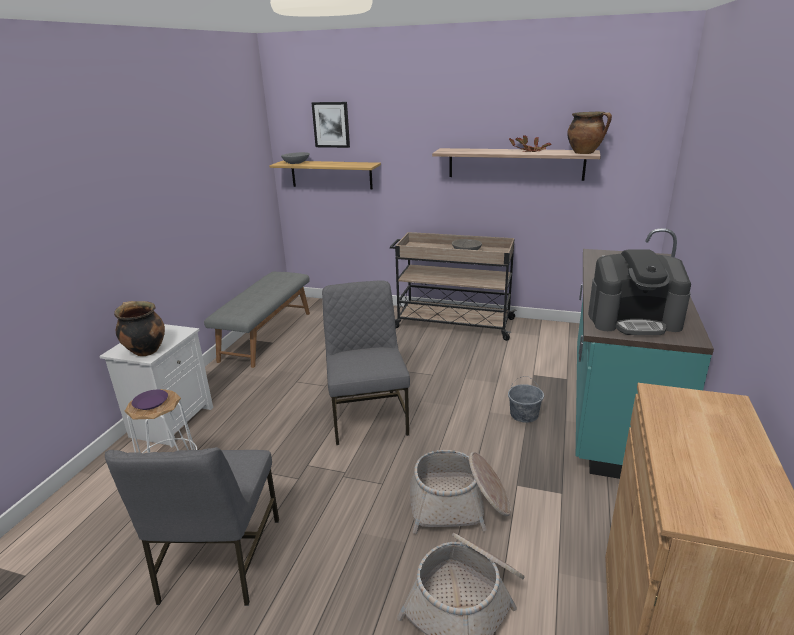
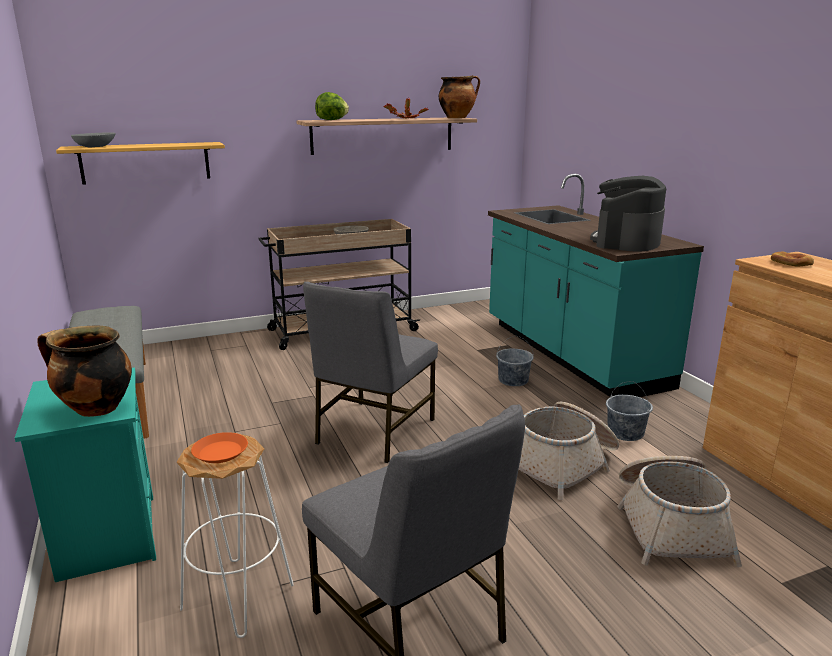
camera: 40 degrees left, 5 degrees down
(150, 402) = (220, 452): purple plate -> orange plate
(171, 421) = (106, 535): white nightstand -> turquoise nightstand
(331, 124) = (142, 92): picture -> none
(368, 416) = (373, 431): grey chair -> grey chair turned 105 degrees counterclockwise
(464, 150) = (332, 120): none -> lettuce
(552, 505) = (625, 432): none -> grey bucket
(633, 320) = (626, 242): coffee machine -> coffee machine turned 150 degrees clockwise
(691, 408) = (791, 262): none -> bread

